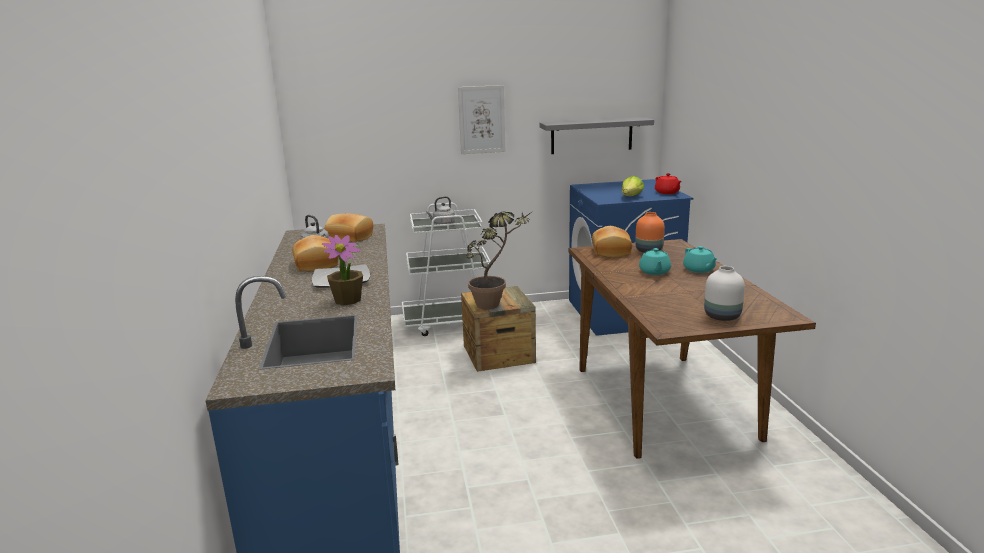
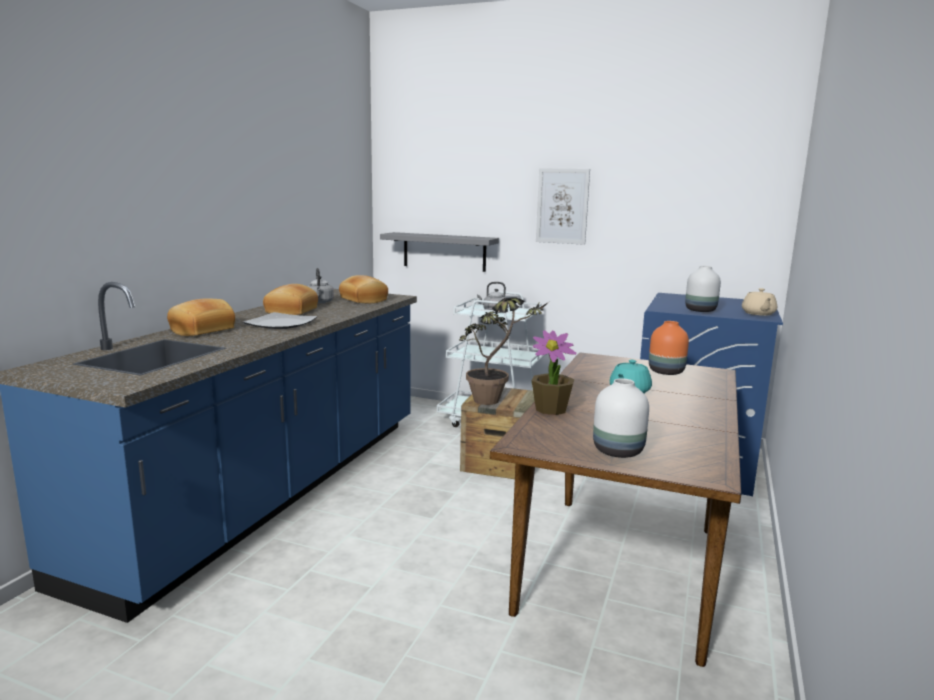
camera: 30 degrees right, 5 degrees down
(347, 300) = (246, 337): potted plant -> potted plant (551, 409)
(591, 135) = (694, 237): grey shelf -> grey shelf (444, 251)
(610, 251) = (618, 363): bread -> bread (201, 330)
(631, 197) = (701, 310): lettuce -> white vase
(667, 192) = (758, 314): red teapot -> beige teapot
(699, 270) = (691, 401): turquoise teapot -> none

